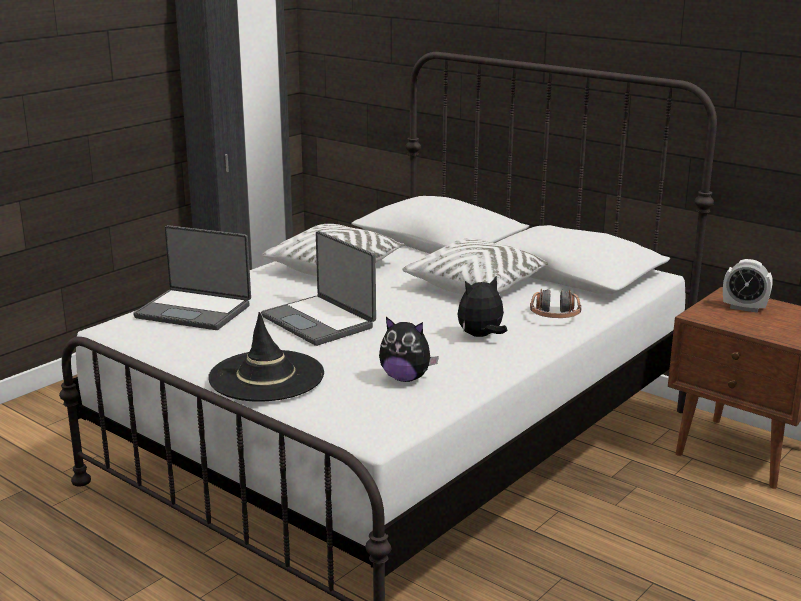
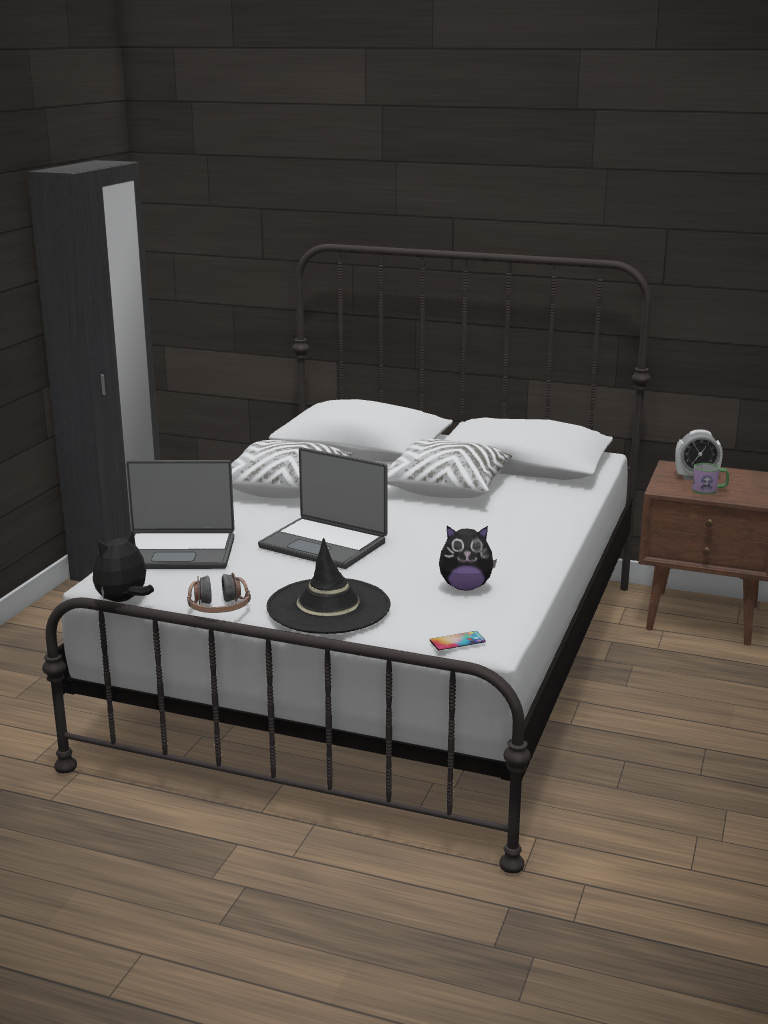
camera: 20 degrees left, 0 degrees up
(347, 426) = (457, 641): none -> phone
(481, 336) = (497, 536): plush toy -> plush toy (123, 600)
(554, 316) = (547, 507): headphones -> headphones (219, 608)
(746, 322) = (709, 490): none -> mug

